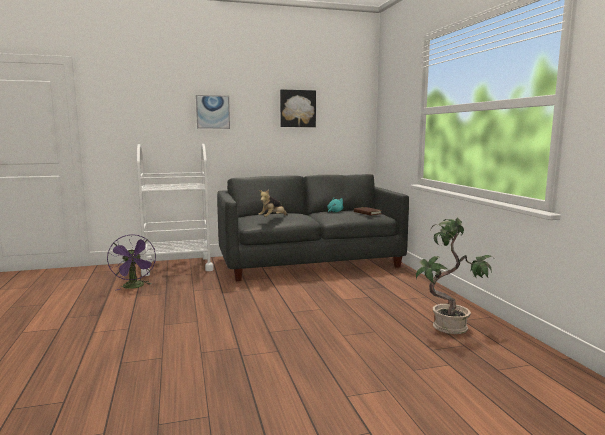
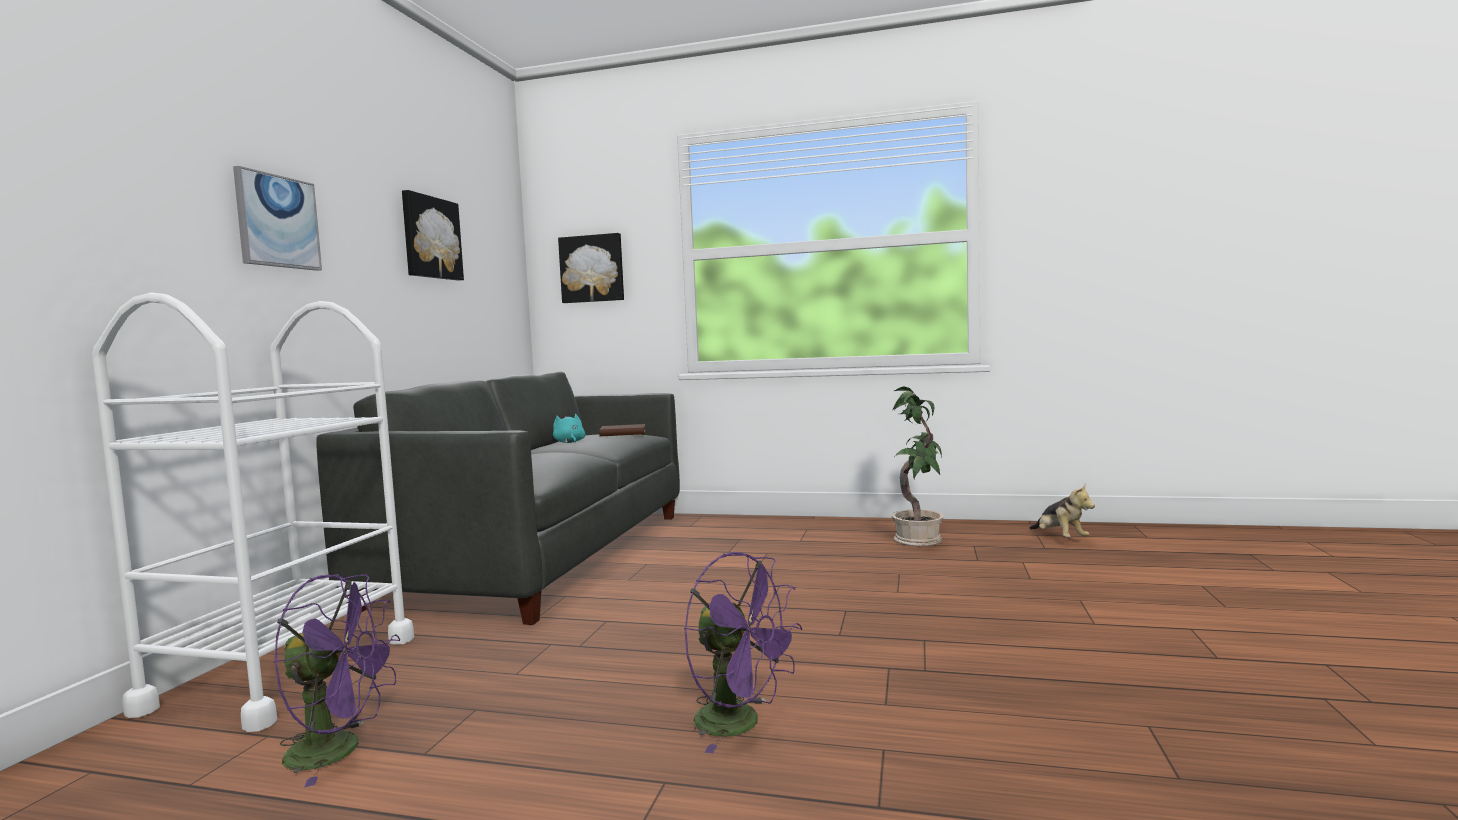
camera: 60 degrees left, 5 degrees down
(171, 330) = (740, 724): none -> purple fan
(273, 218) = (547, 463): plush toy -> plush toy (1060, 538)
(393, 118) = (592, 269): none -> picture

